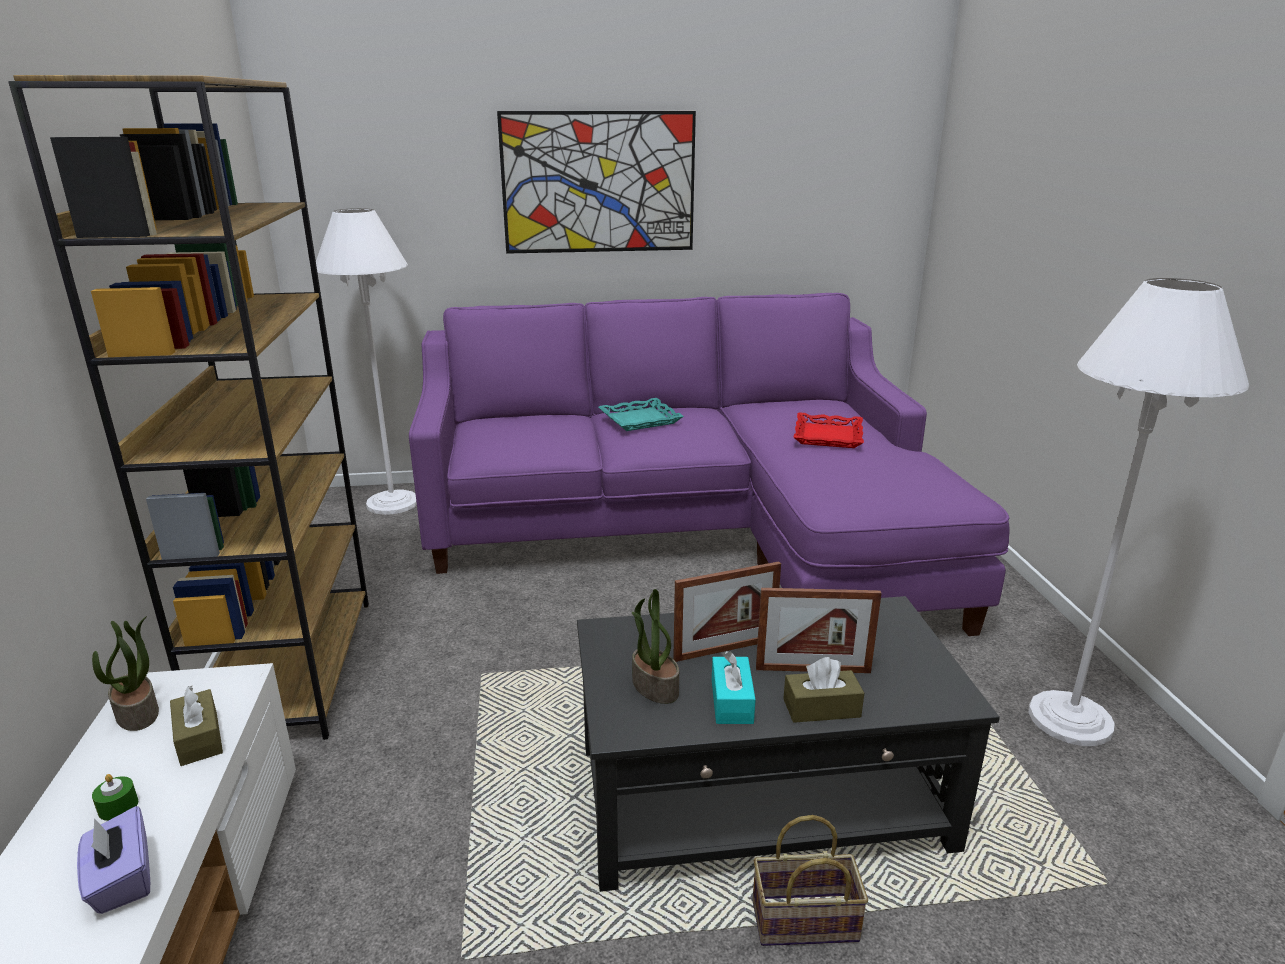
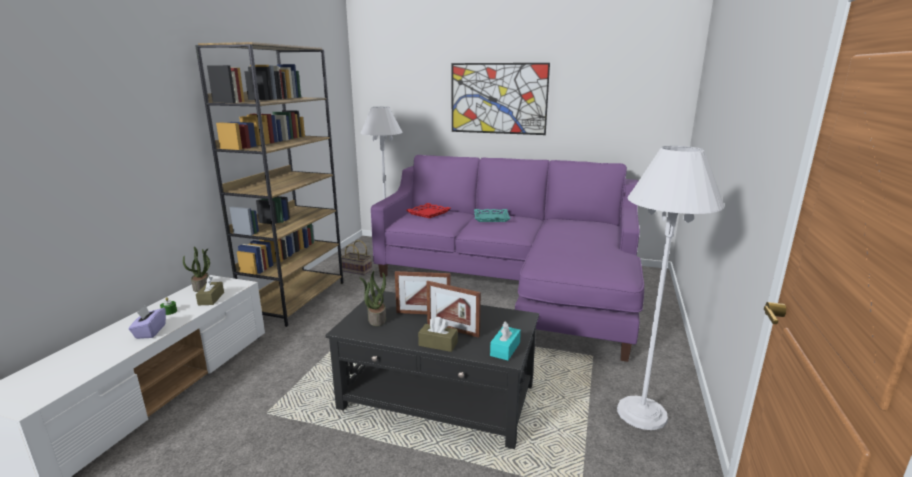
camera: 25 degrees right, 5 degrees down
(731, 701) = (402, 332): turquoise tissue box -> turquoise tissue box (505, 349)
(802, 923) = (407, 449): basket -> basket (356, 271)
(827, 436) = (576, 237): red tray -> red tray (428, 213)

